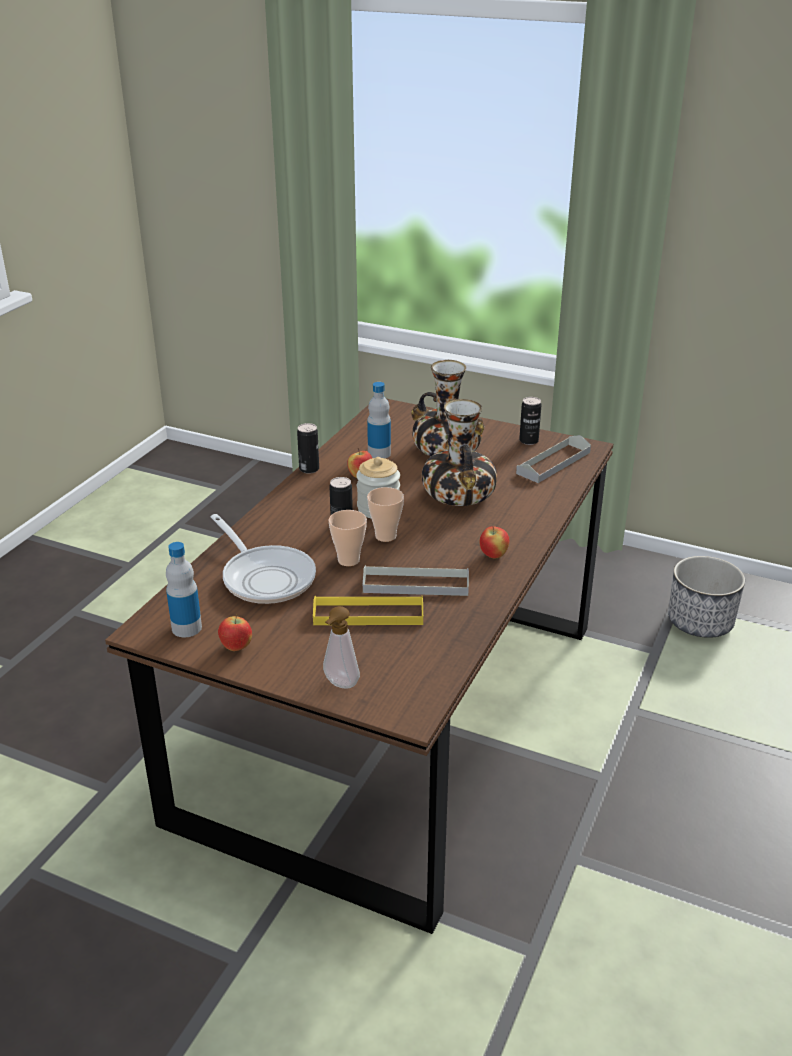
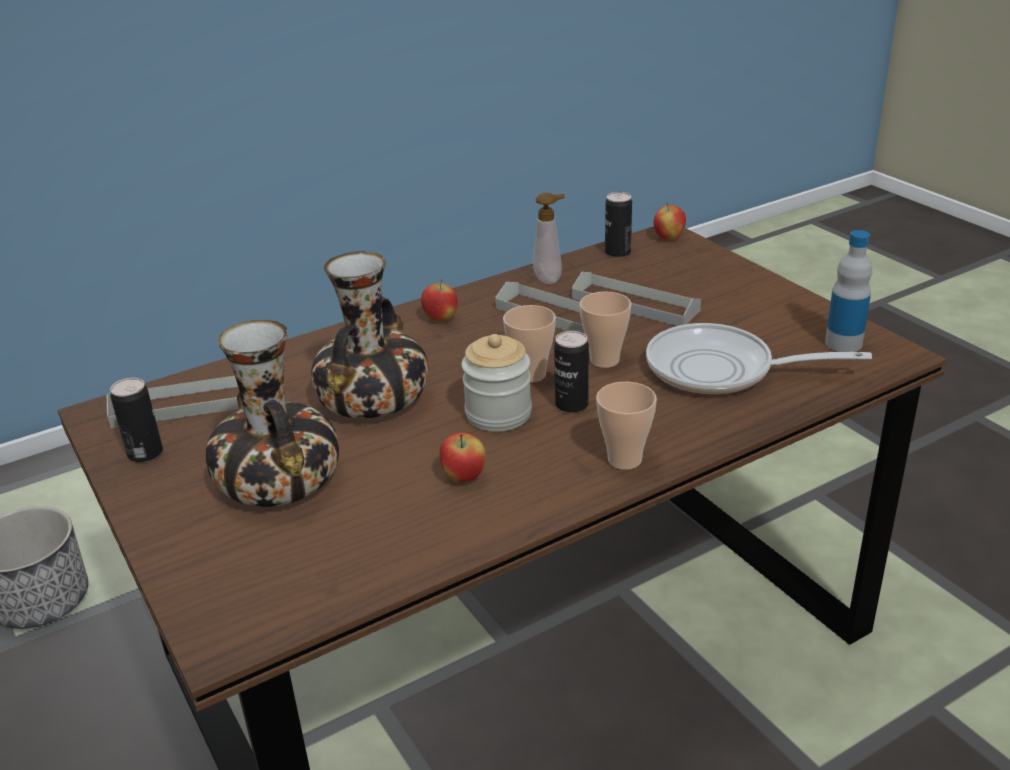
camera: 145 degrees left, 0 degrees up
(236, 647) = (794, 313): apple -> apple (668, 238)
(265, 577) = (720, 370): frying pan -> frying pan turned 75 degrees counterclockwise
(285, 507) = (624, 460): none -> cup
(309, 469) = (528, 523): can -> can (617, 252)
(339, 684) = (711, 263): soap dispenser -> soap dispenser (550, 279)
(368, 614) = (635, 304): yellow tray -> grey tray
(379, 453) = (384, 514): bottle -> none

